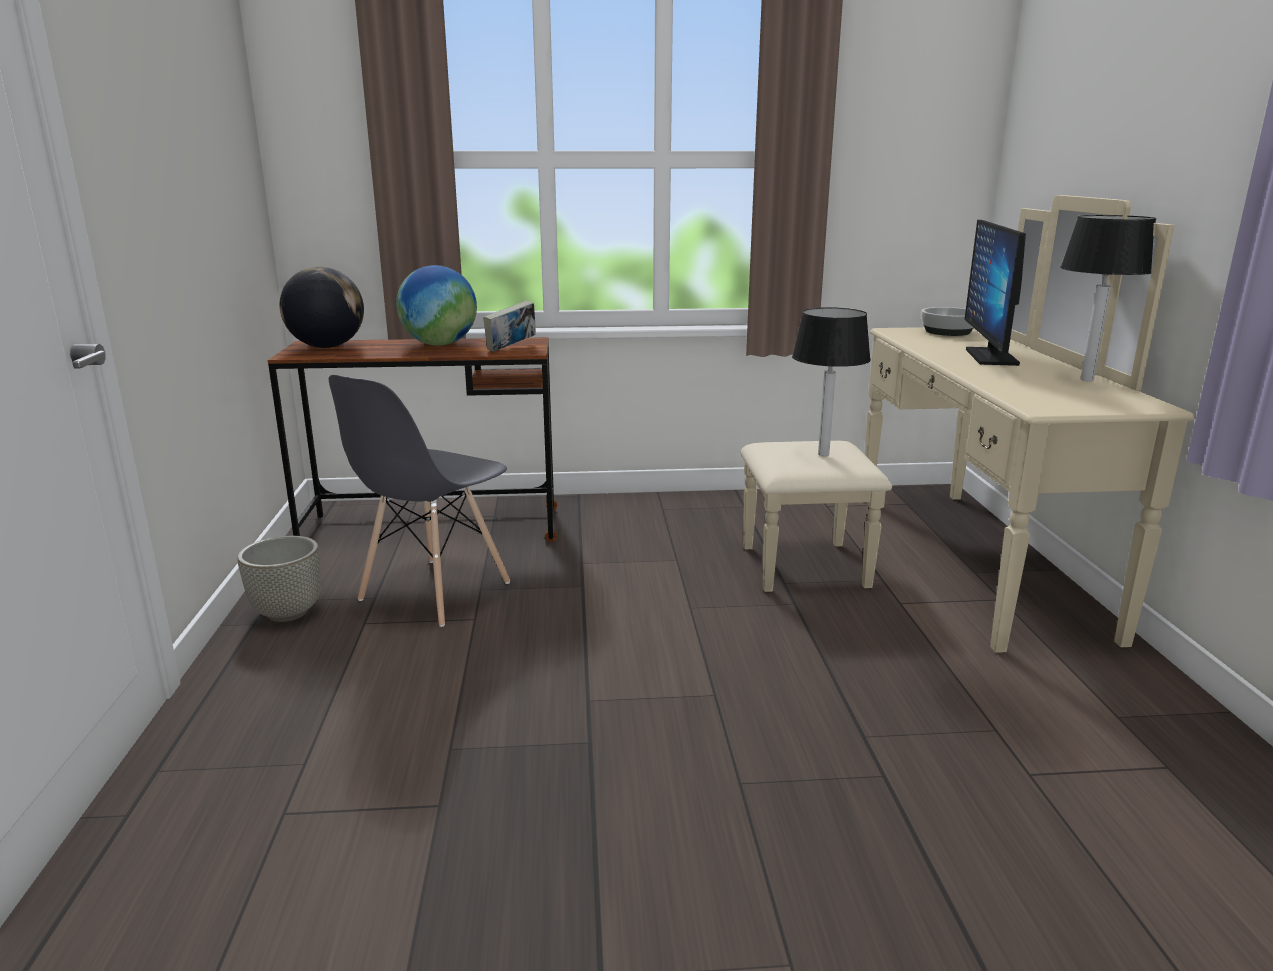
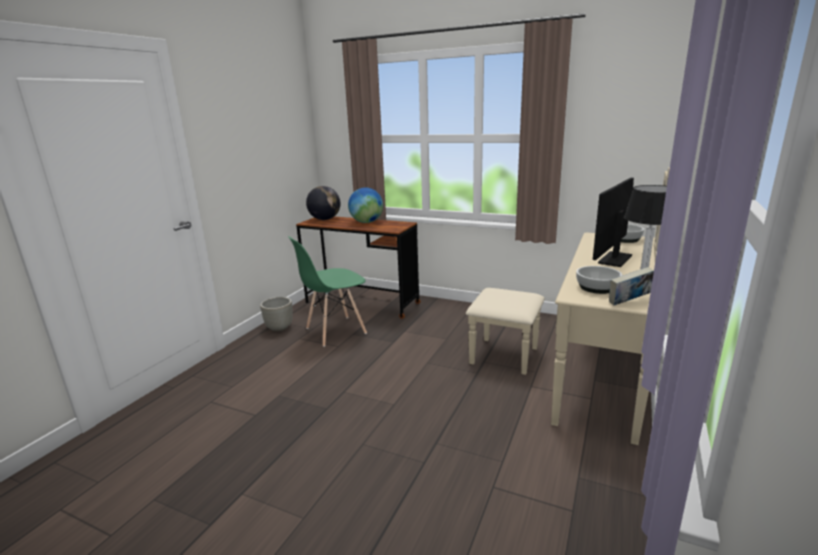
camera: 30 degrees right, 0 degrees up
(434, 592) = (335, 331): grey chair -> green chair
(511, 348) = (390, 227): book -> book (628, 302)
(824, 454) = (509, 299): table lamp -> none
(1047, 393) = (597, 287): none -> bowl

